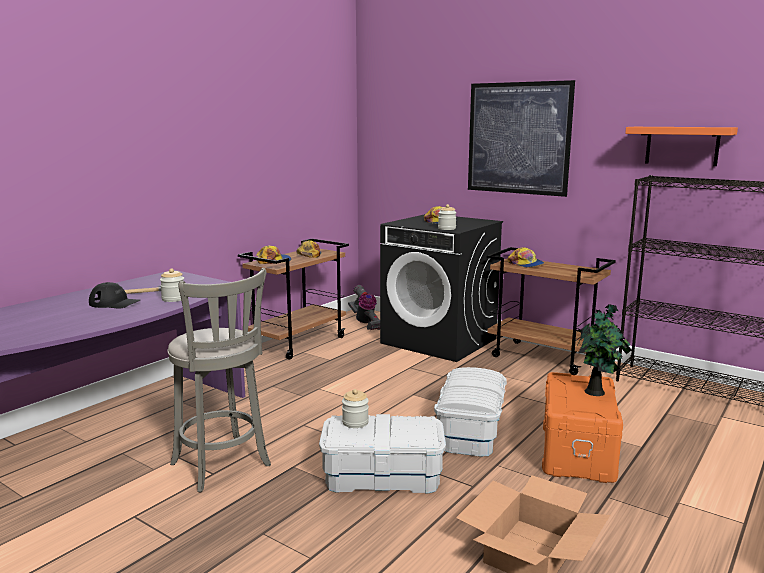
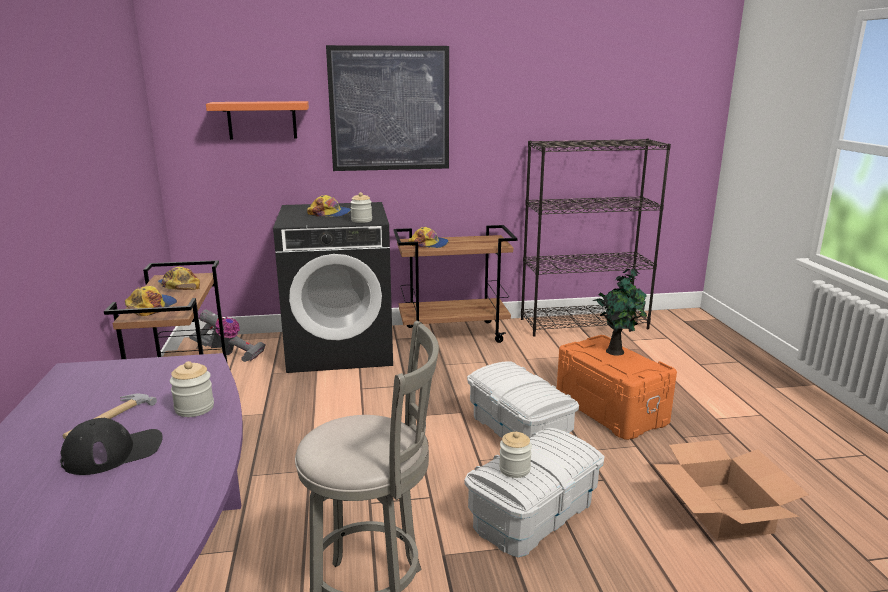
camera: 45 degrees left, 5 degrees up
(682, 145) = (552, 111): orange shelf -> orange shelf (262, 120)

